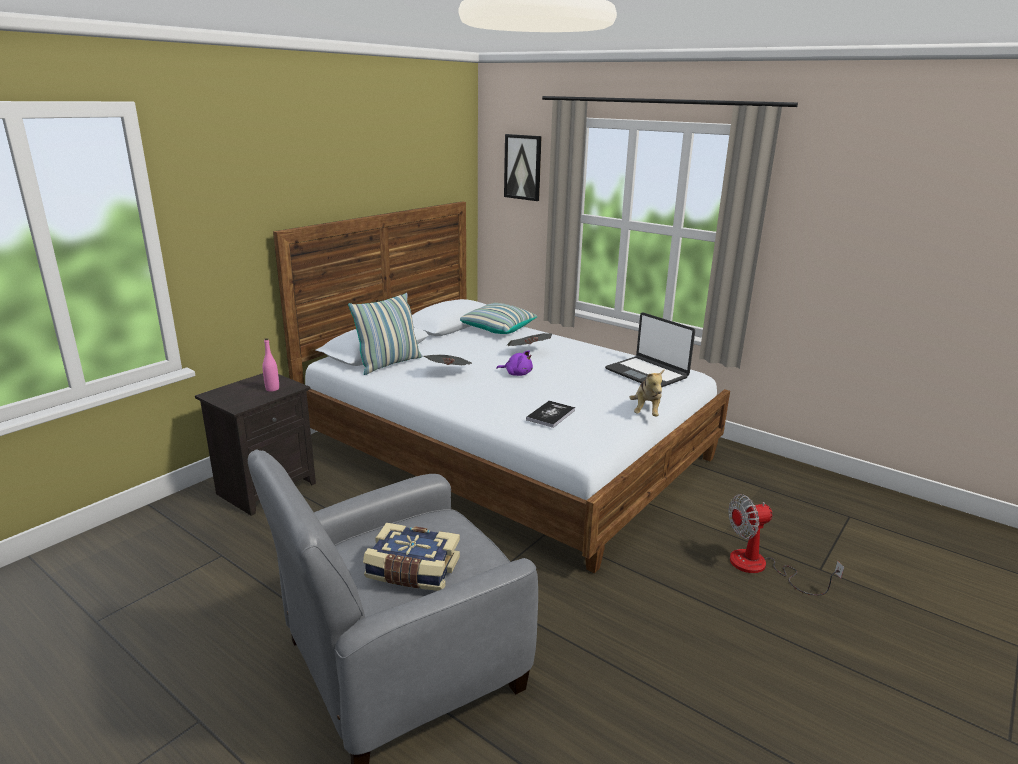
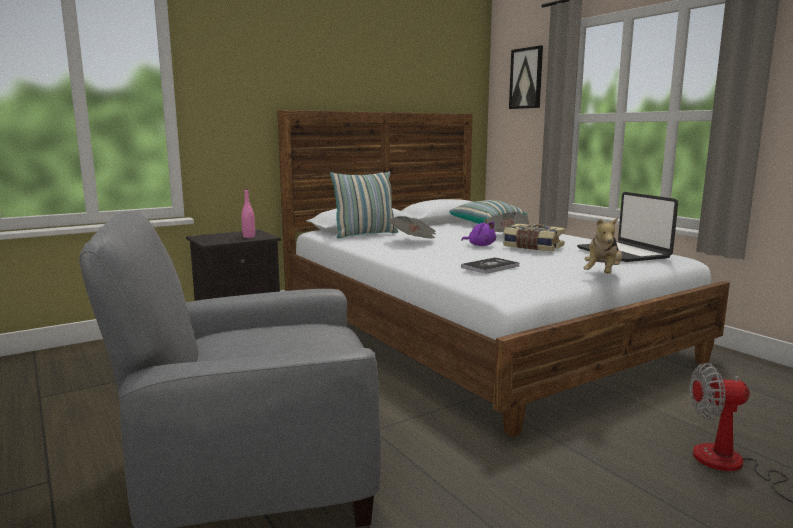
camera: 20 degrees right, 10 degrees down
(412, 571) = (256, 353): book -> book (533, 247)

